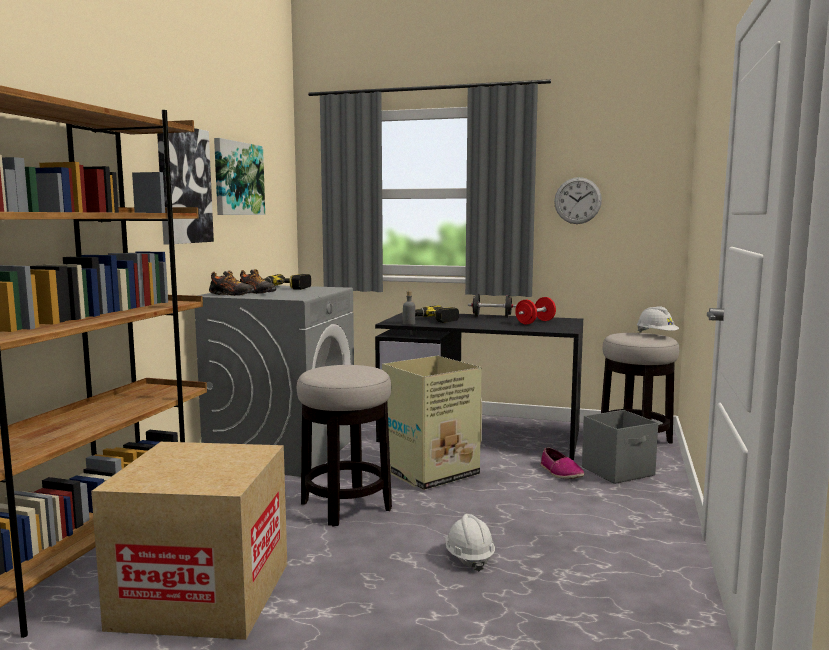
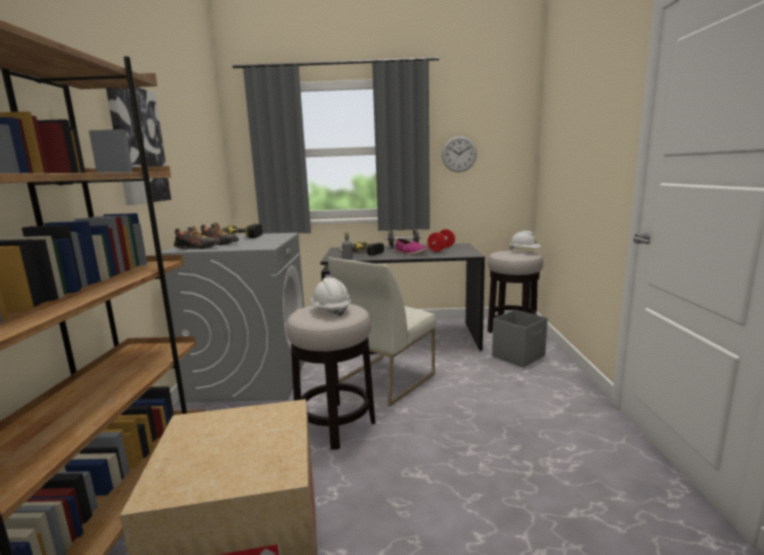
camera: 15 degrees left, 5 degrees up
(238, 179) = (183, 141): picture -> none
(429, 472) = (385, 378): cardboard box -> white chair
(469, 557) = (467, 461): white hard hat -> white hard hat (331, 310)
(560, 472) = (480, 363): shoe -> shoe (410, 253)

